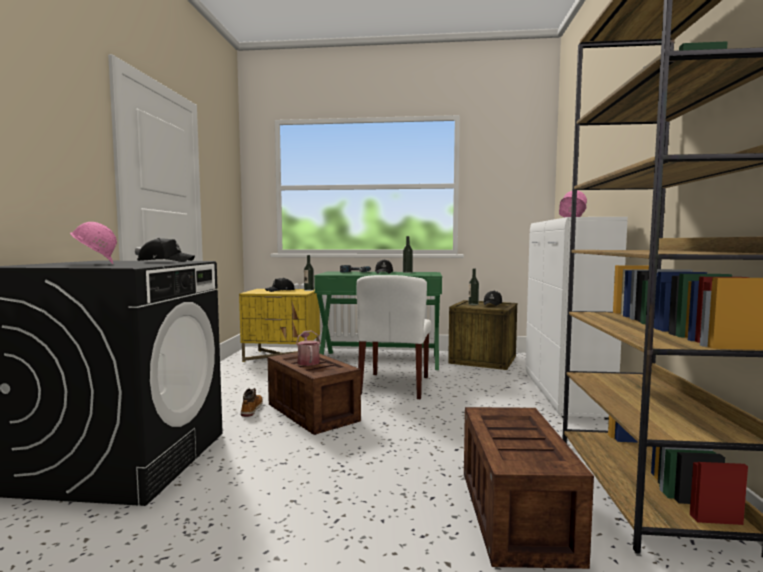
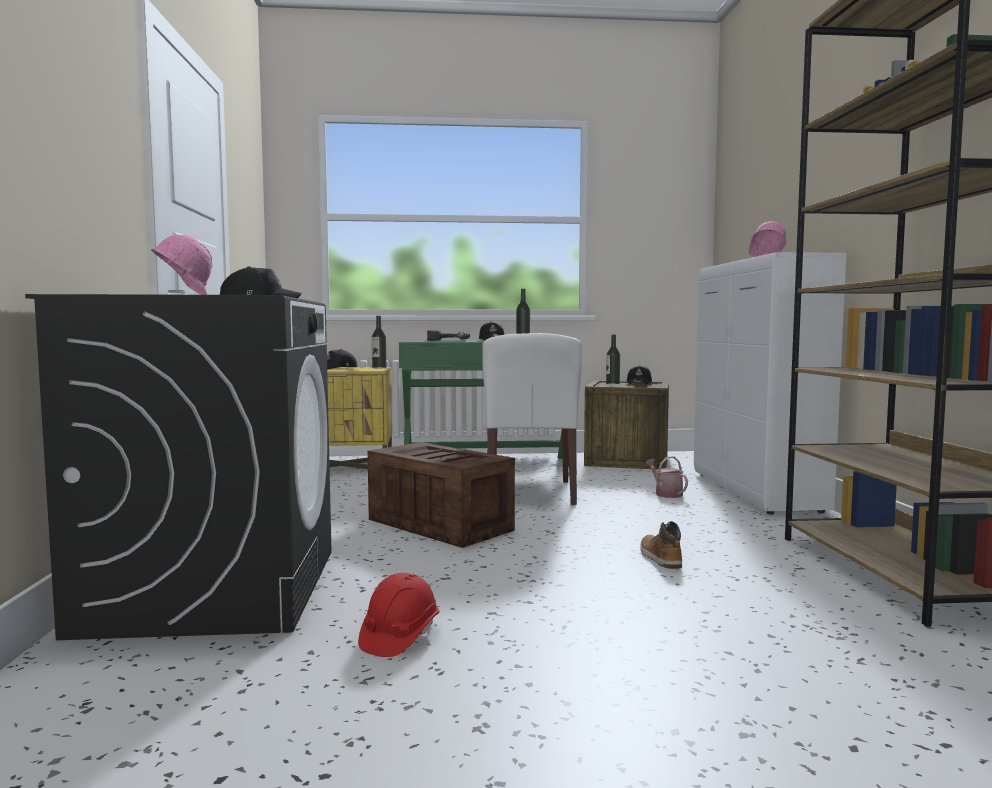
camera: 10 degrees left, 0 degrees up
(213, 518) = (399, 636): none -> red hard hat
(251, 409) = (348, 526): boot -> boot (659, 558)
(308, 361) = (432, 453): watering can -> watering can (666, 493)
(517, 514) = (776, 605): crate -> none

